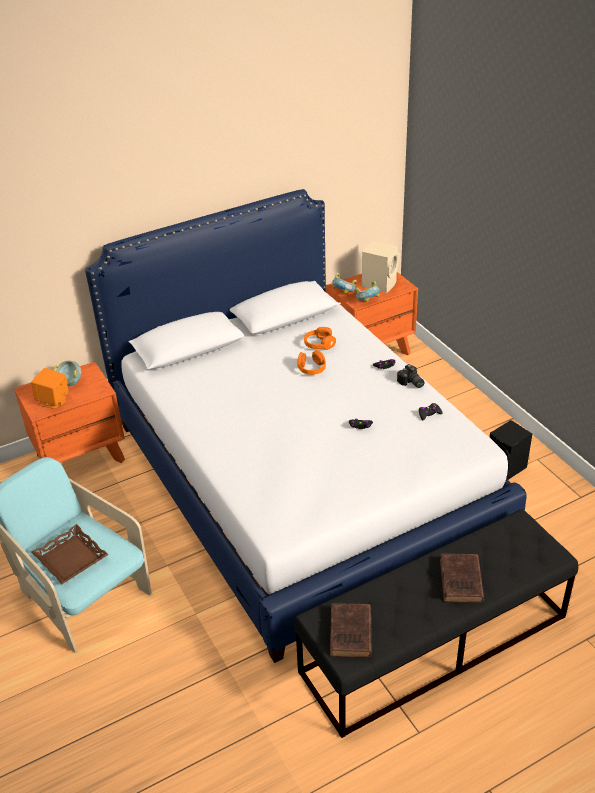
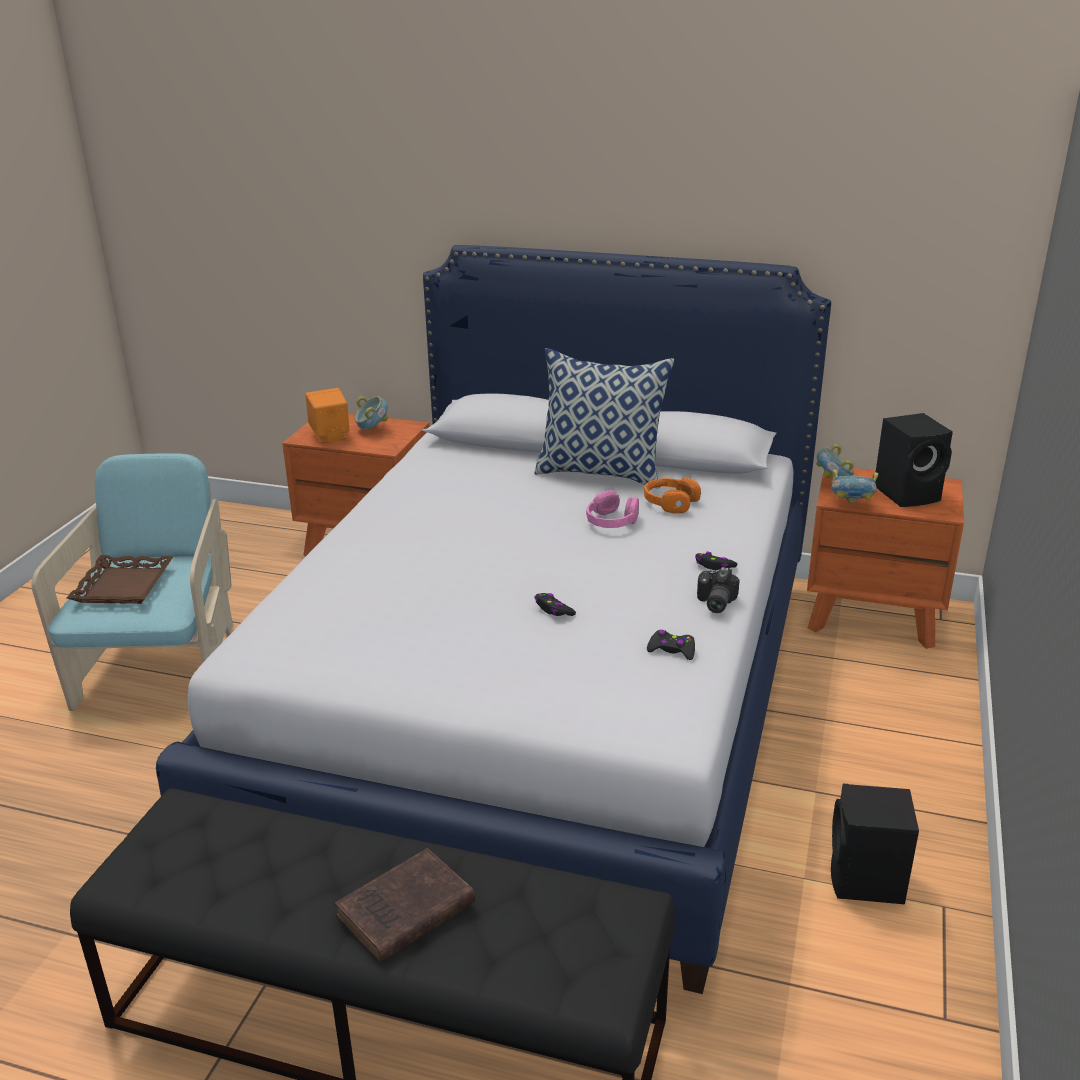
camera: 45 degrees right, 10 degrees down
(264, 344) = (601, 473): none -> pillow
(311, 368) = (612, 521): orange headphones -> pink headphones
(350, 634) = (171, 855): brown book -> none
(380, 283) = (909, 494): beige speaker -> black speaker

